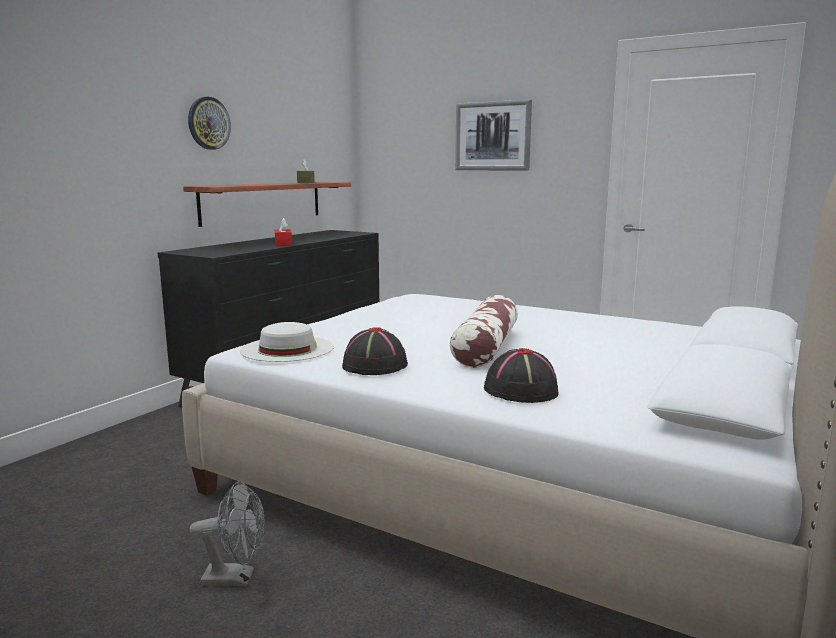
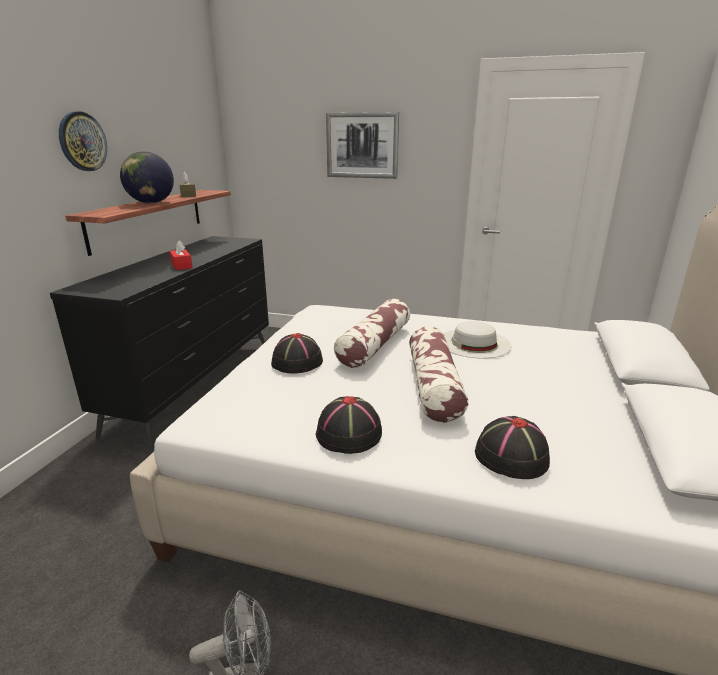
camera: 15 degrees left, 10 degrees up
(264, 184) = (151, 203): none -> globe
(287, 348) = (243, 415): white hat -> white hat (474, 343)
(362, 325) = (297, 362): none -> black hat
(450, 320) = (374, 345): none -> pillow

